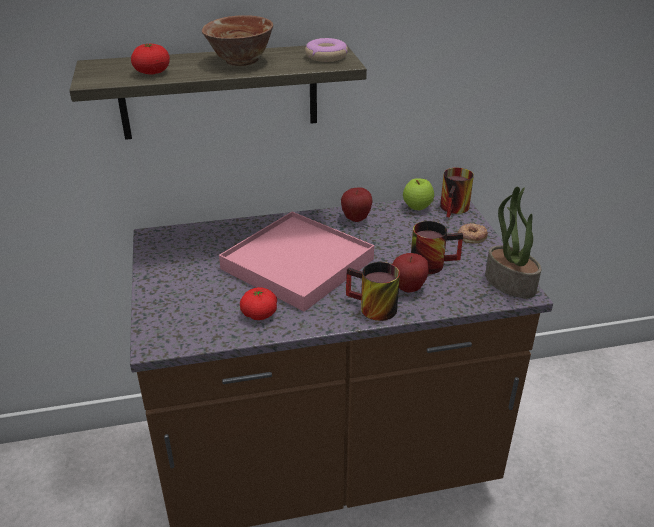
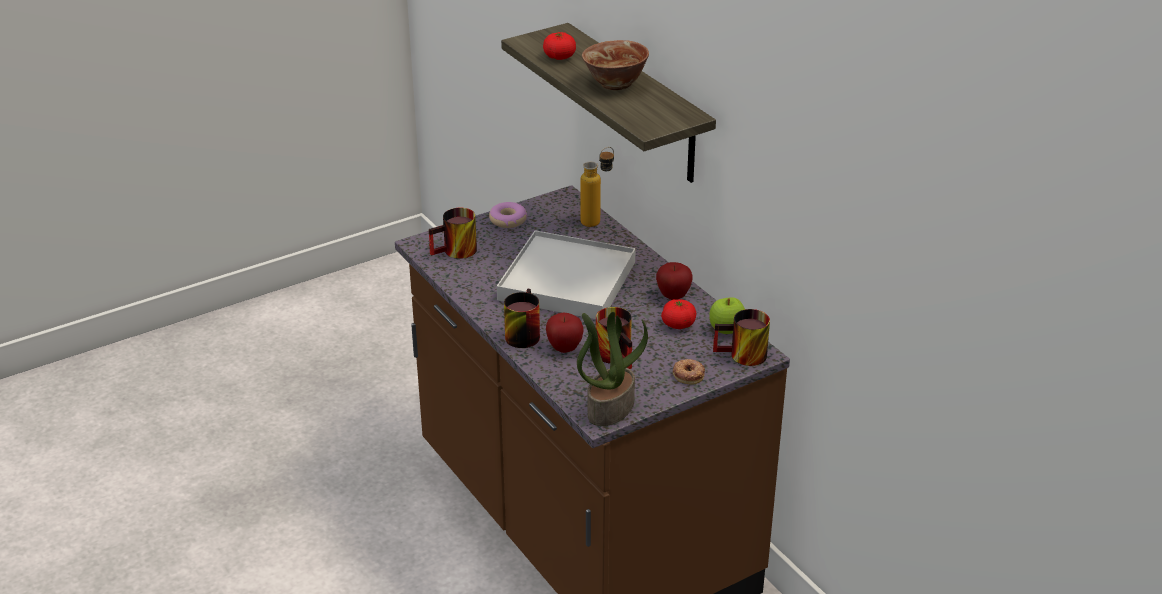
camera: 70 degrees right, 0 degrees up
(195, 321) = (456, 252): none -> mug
(209, 228) = (597, 220): none -> bottle
(259, 314) = (481, 279): tomato -> tomato (678, 324)
(297, 264) = (567, 281): pink tray -> white tray
(326, 57) = (660, 118): donut -> donut (508, 220)

